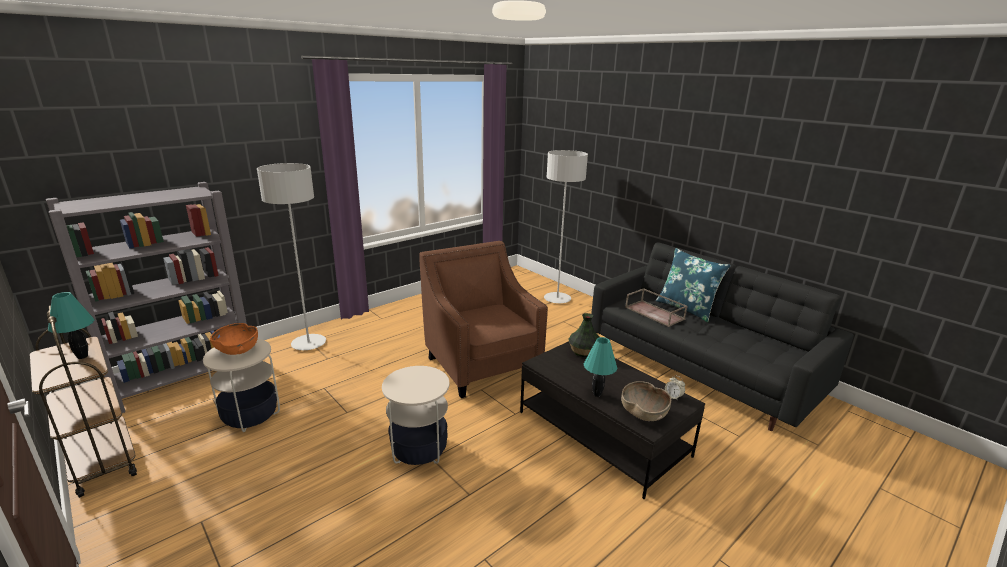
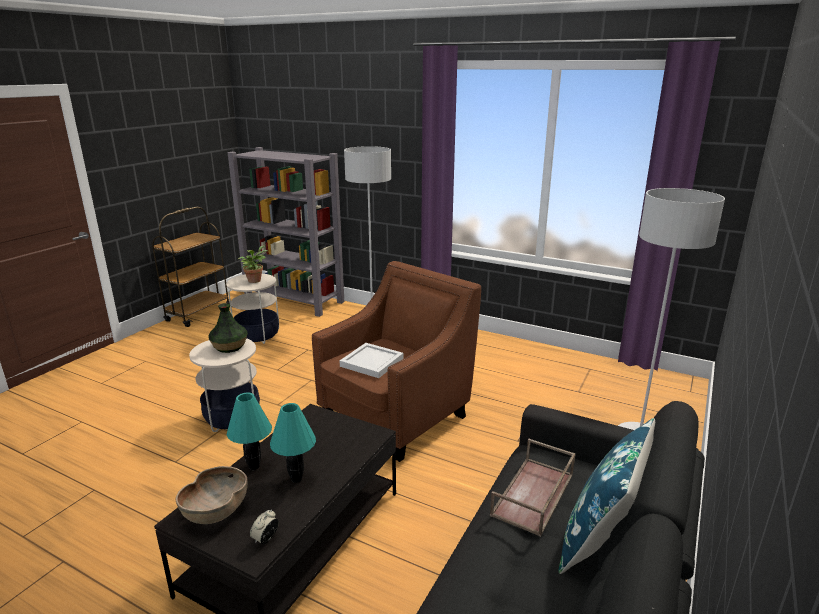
camera: 70 degrees right, 0 degrees up
(83, 356) = (193, 242): turquoise table lamp -> turquoise table lamp (297, 479)
(238, 350) = (255, 280): orange bowl -> potted plant
(495, 322) = (373, 362): none -> white tray
(583, 351) = (360, 442): vase -> vase (230, 347)

